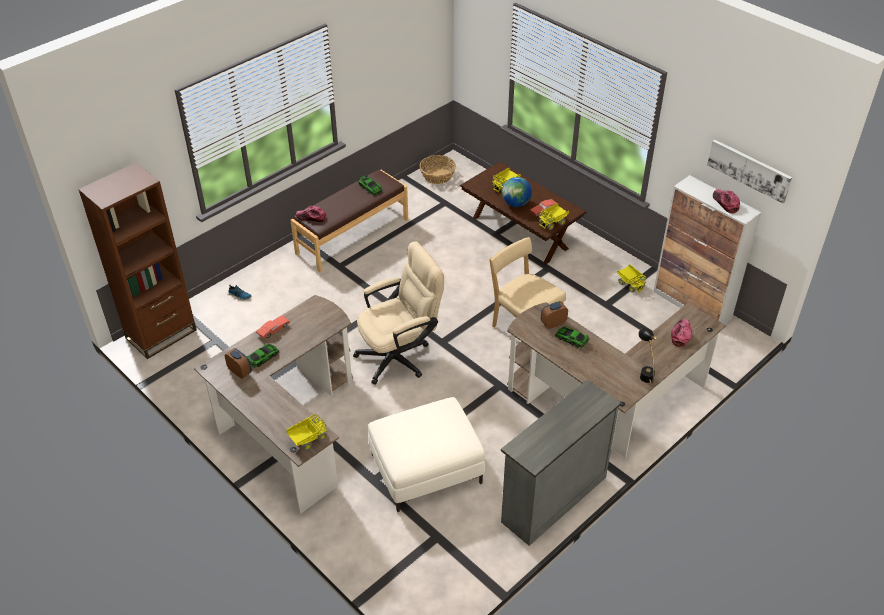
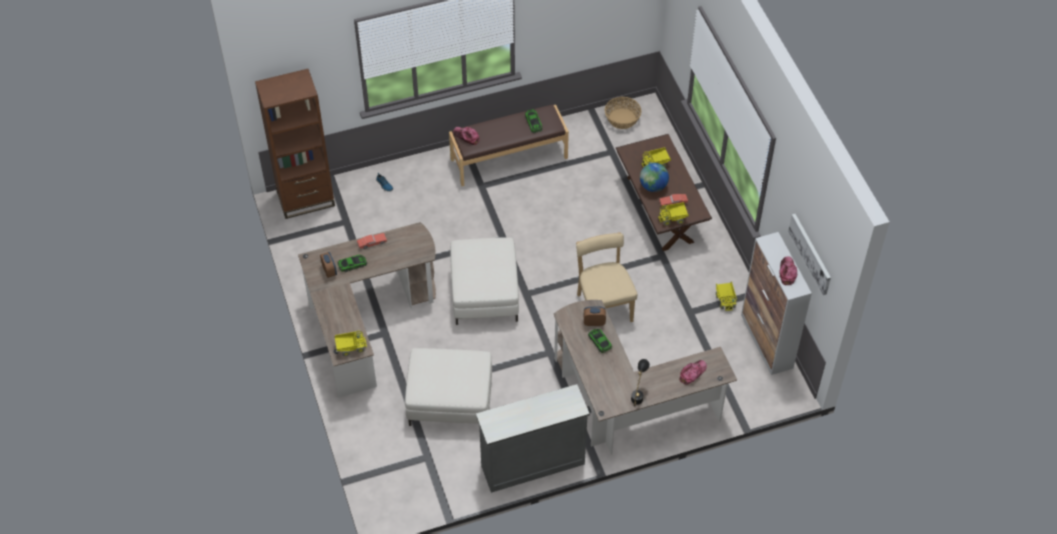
camera: 25 degrees right, 10 degrees up
(400, 356) = (485, 293): beige office chair -> white ottoman

